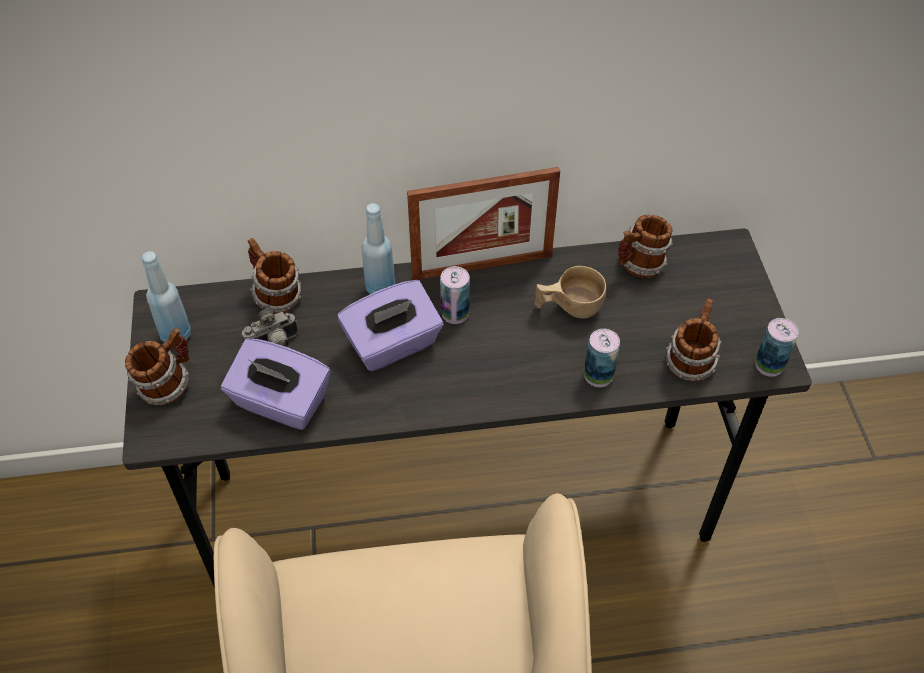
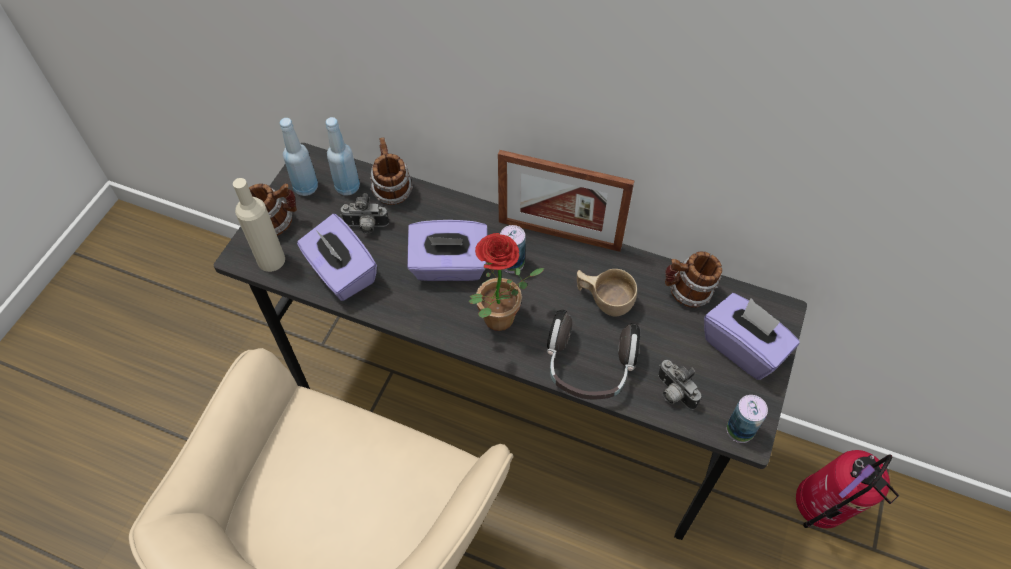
camera: 30 degrees right, 5 degrees up
(190, 426) = (271, 260): none -> beige bottle
(380, 288) = (470, 217): blue bottle -> blue bottle (347, 187)
(483, 376) = (499, 324): none -> potted plant
(598, 375) = (588, 368): can -> headphones
(690, 361) = (673, 393): mug -> camera
(722, 292) = (743, 347): none -> purple tissue box
(811, 448) = (820, 511): none -> fire extinguisher

